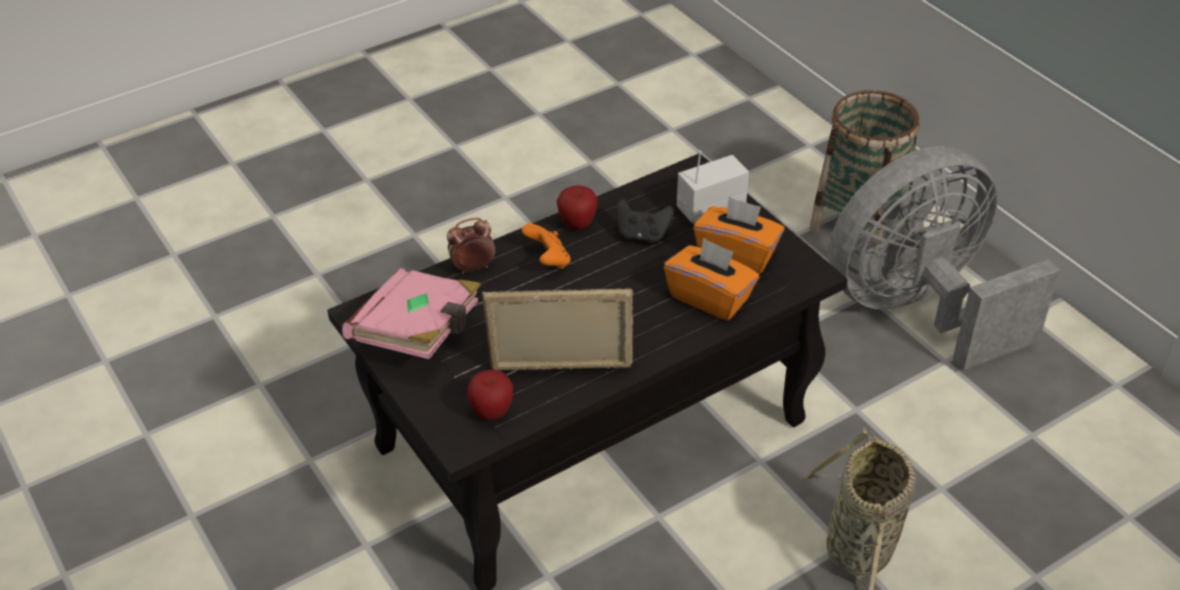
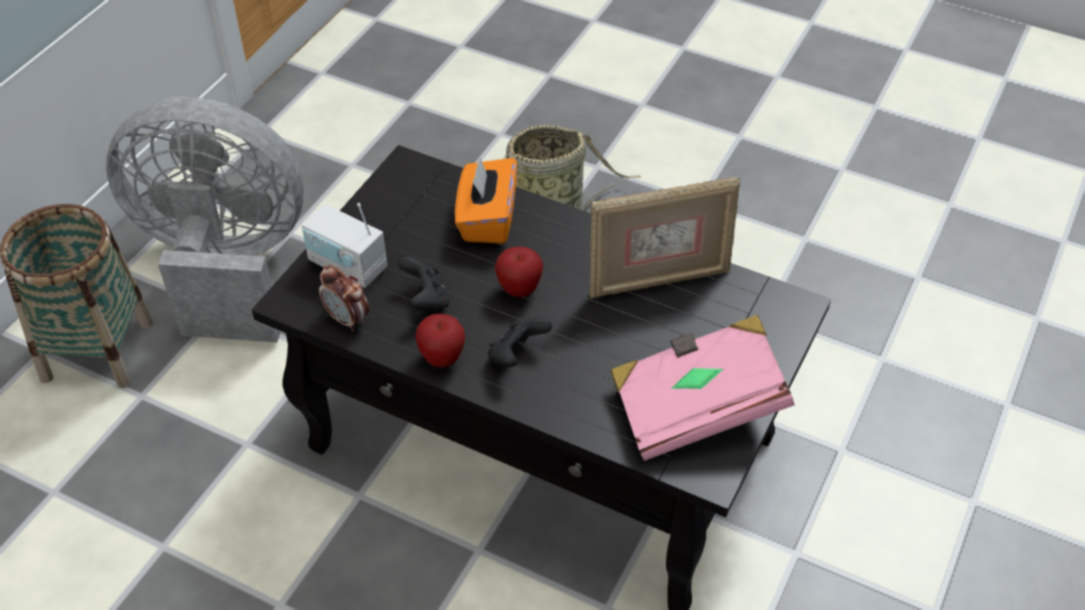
camera: 120 degrees left, 5 degrees up
(472, 268) = (571, 413): alarm clock -> alarm clock (347, 319)
(491, 412) = (745, 303): apple -> apple (519, 289)
(548, 261) = (517, 356): orange game controller -> black game controller
(561, 370) = (658, 280): picture frame -> picture frame turned 75 degrees counterclockwise
(737, 254) = (411, 222): orange tissue box -> none
(919, 310) = (224, 268): grey fan -> grey fan turned 150 degrees clockwise

